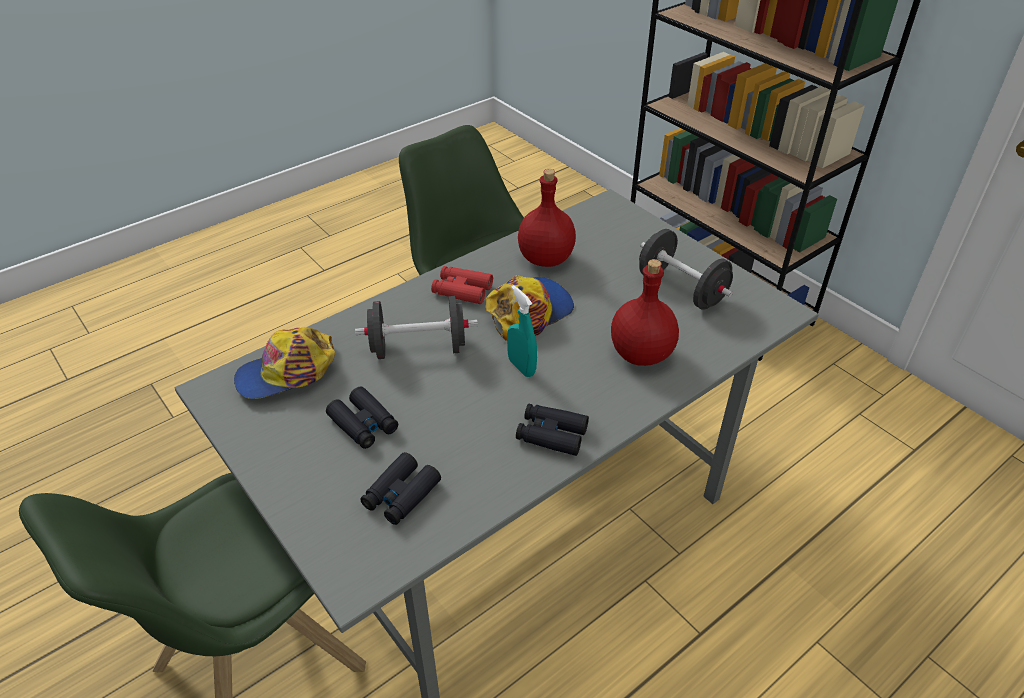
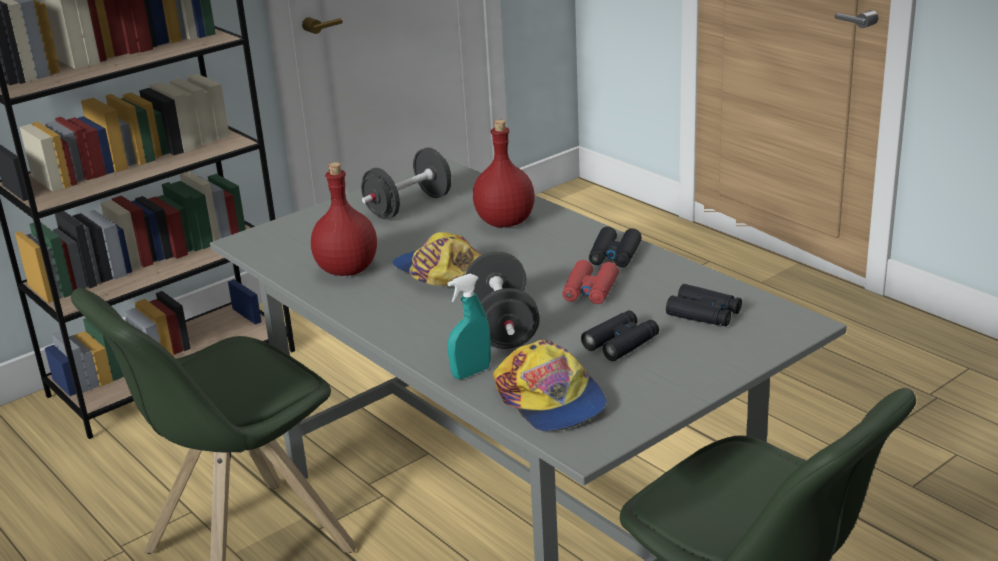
camera: 90 degrees left, 15 degrees down
(462, 290) = (401, 311): red binoculars -> red binoculars (590, 290)
(521, 367) = (527, 272): turquoise spray bottle -> turquoise spray bottle (471, 372)

